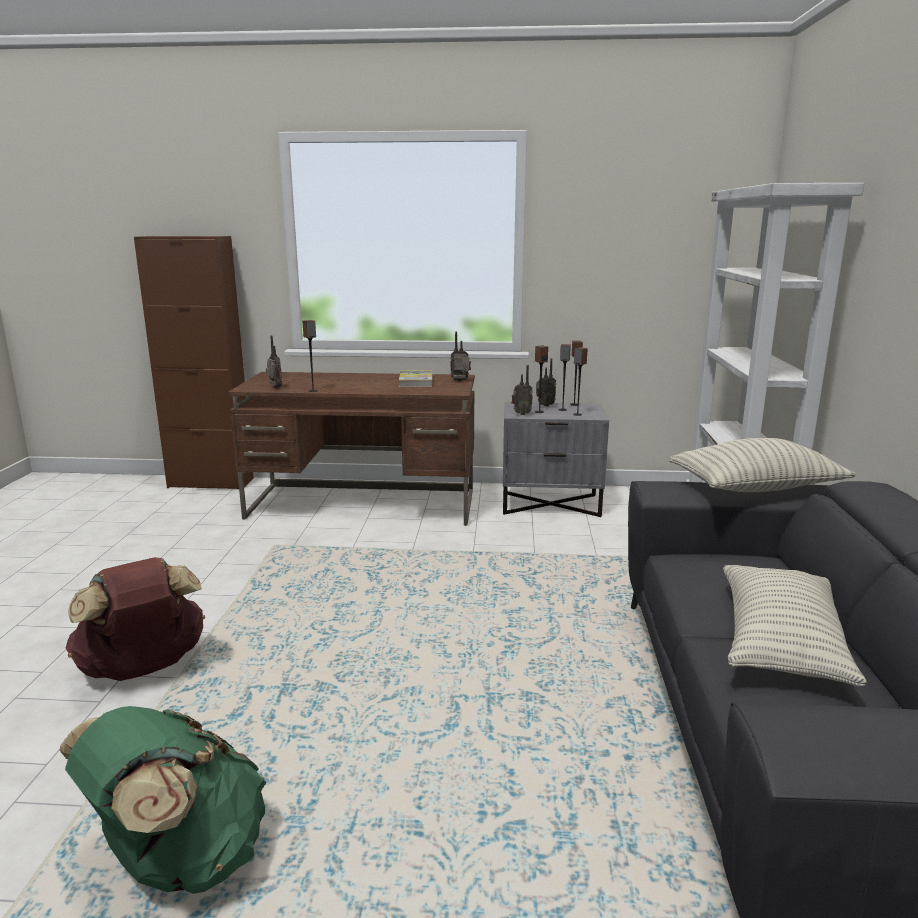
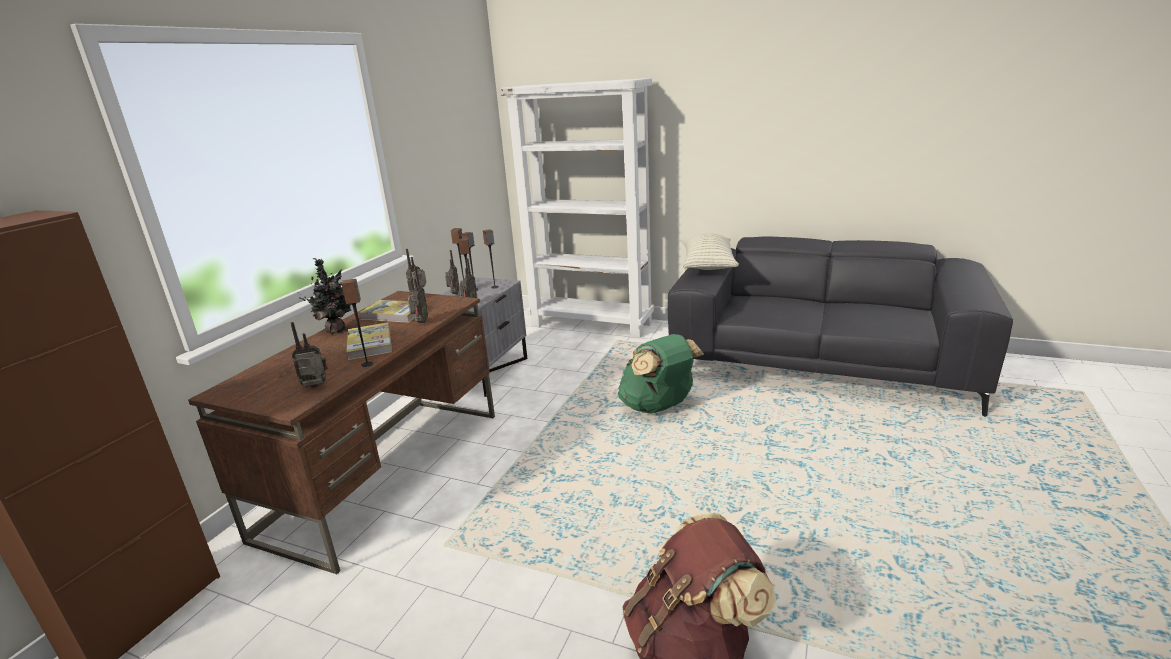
camera: 70 degrees left, 5 degrees up
(180, 859) = (955, 601): green backpack -> green backpack (658, 407)
(351, 386) = (370, 344): none -> book
(377, 375) = (337, 330): none -> potted plant
(399, 389) = (420, 322): none -> radio
(780, 644) = (835, 313): pillow -> none

